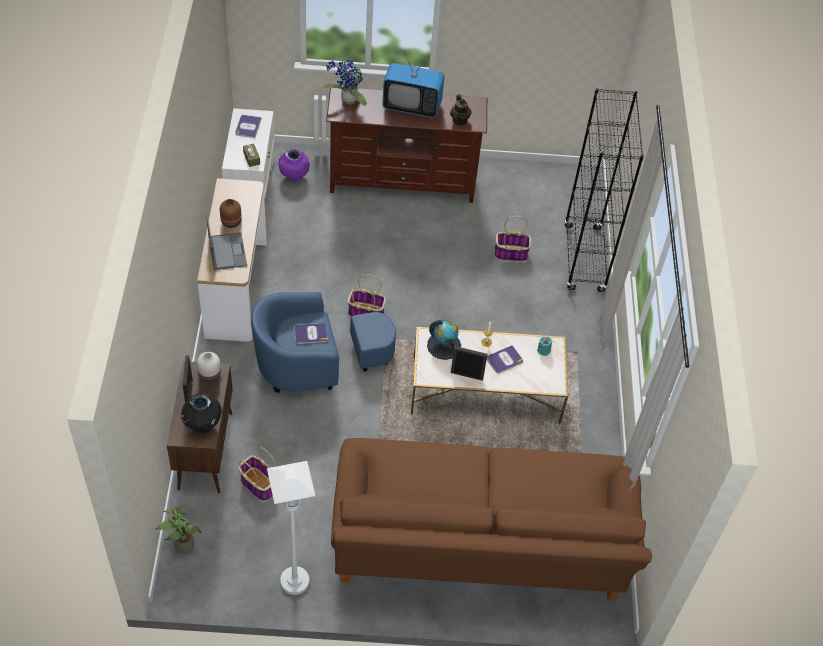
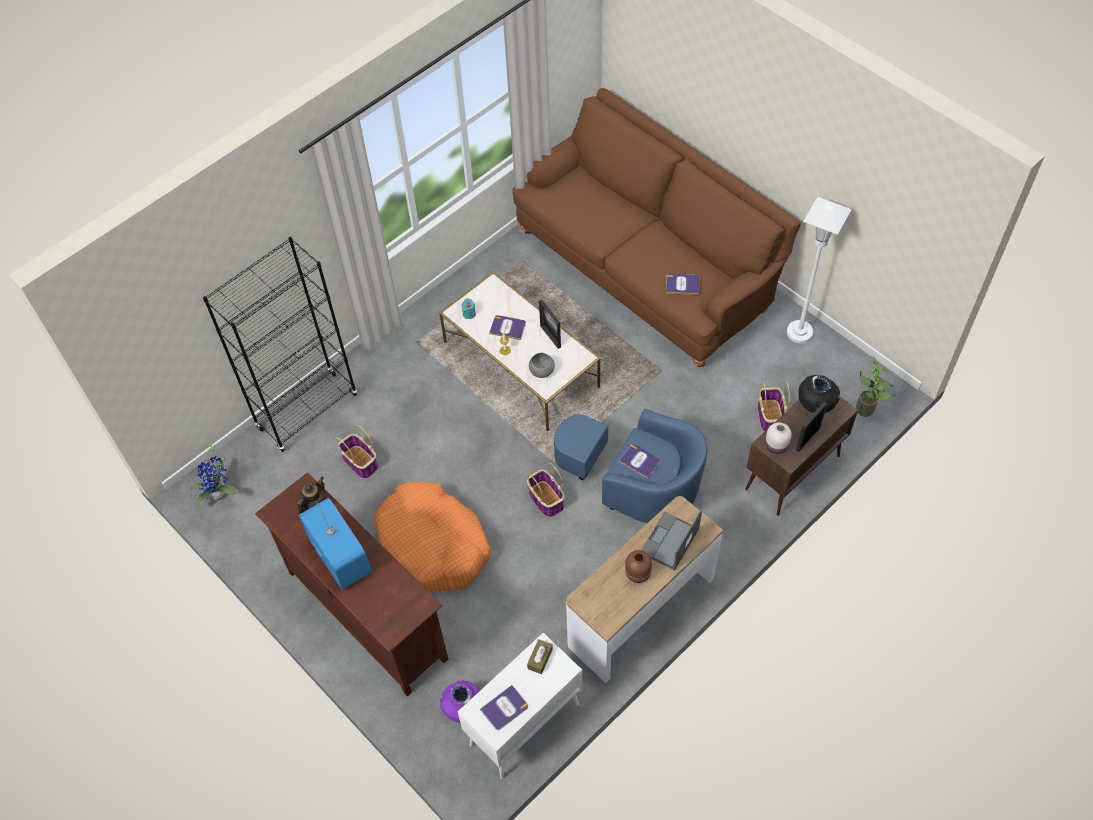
camera: 130 degrees left, 5 degrees up
(347, 100) = (393, 615): potted plant -> potted plant (220, 493)
(400, 462) = (682, 284): none -> book
(407, 240) = (433, 545): none -> orange dog bed
(444, 345) = (541, 371): globe -> grey bowl

